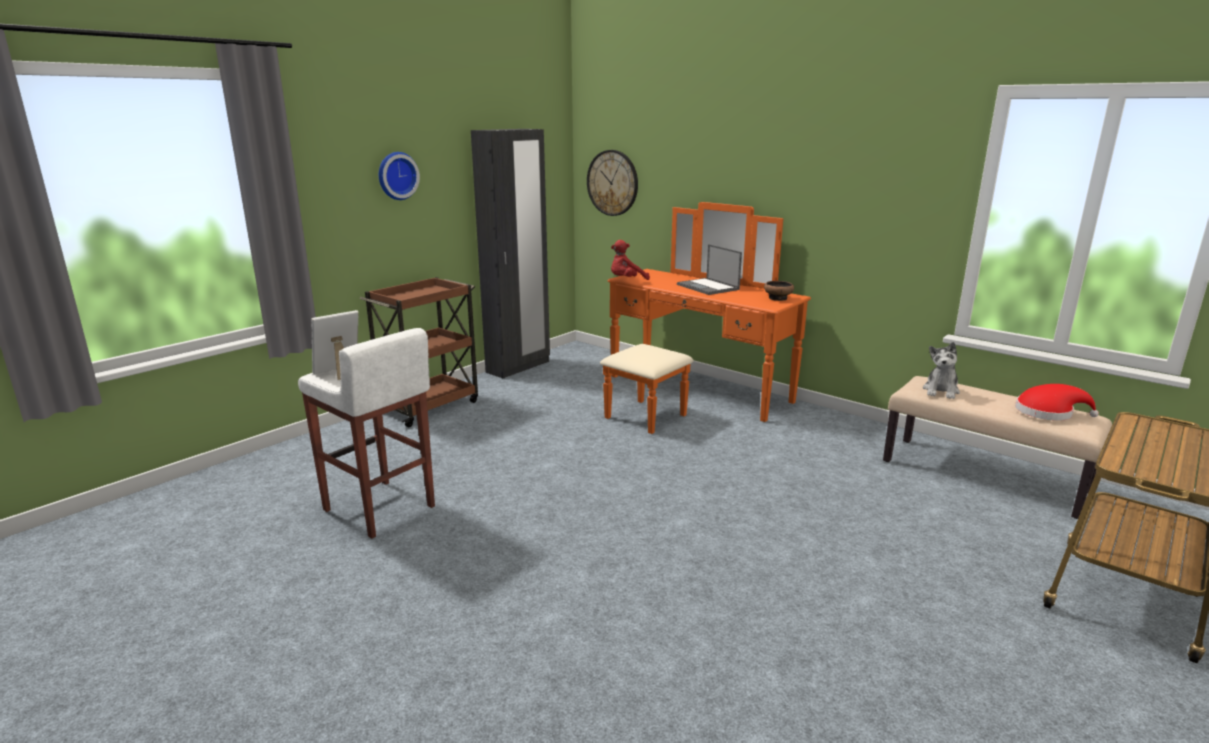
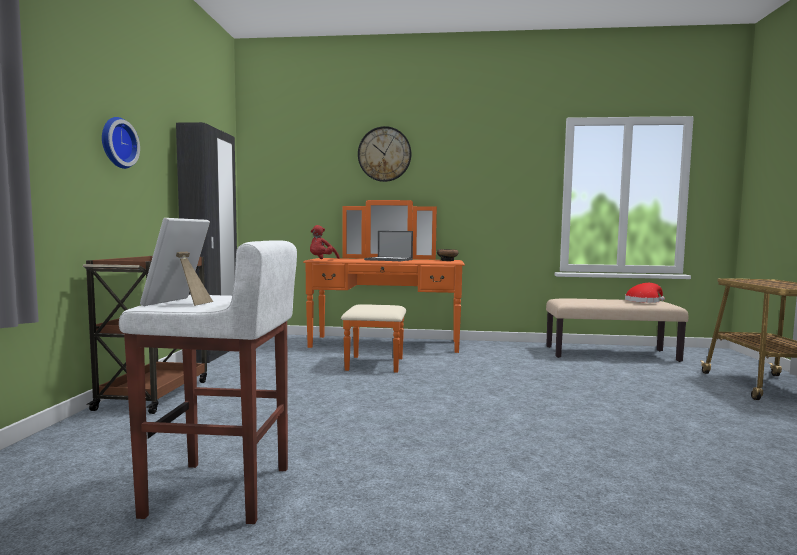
camera: 35 degrees left, 15 degrees down
(612, 183) = (280, 192): wall clock -> wall clock (384, 154)
(941, 391) = (581, 300): plush toy -> none

